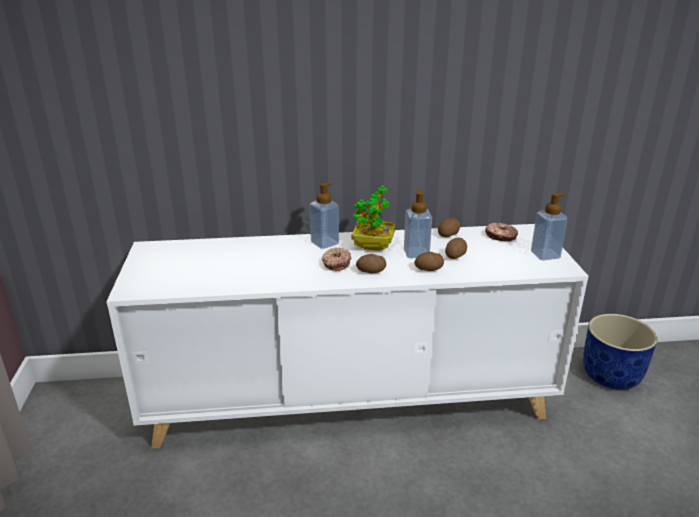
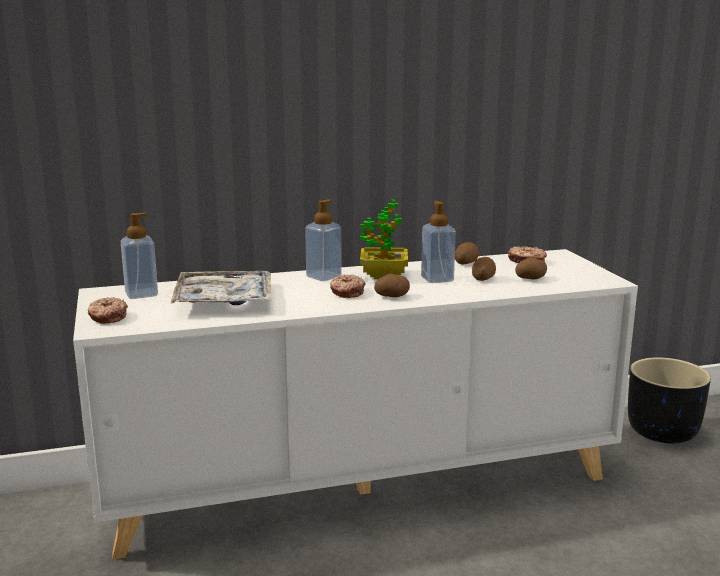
camera: 10 degrees left, 10 degrees down
(141, 277) = (107, 317): none -> donut
(236, 264) = (224, 299): none -> tray
(429, 269) = (459, 291): potato -> potato (531, 278)
(545, 255) = (583, 272): soap dispenser -> soap dispenser (141, 294)
(611, 375) = (662, 431): blue planter -> black planter

